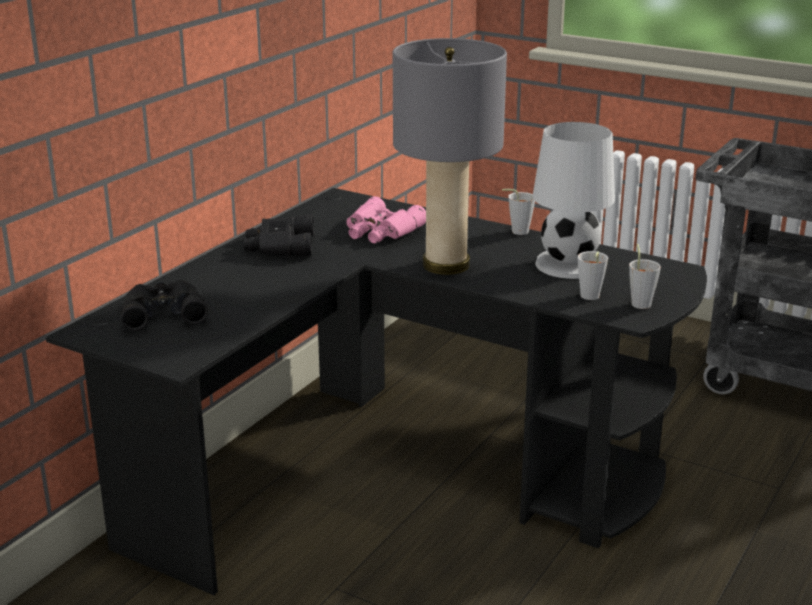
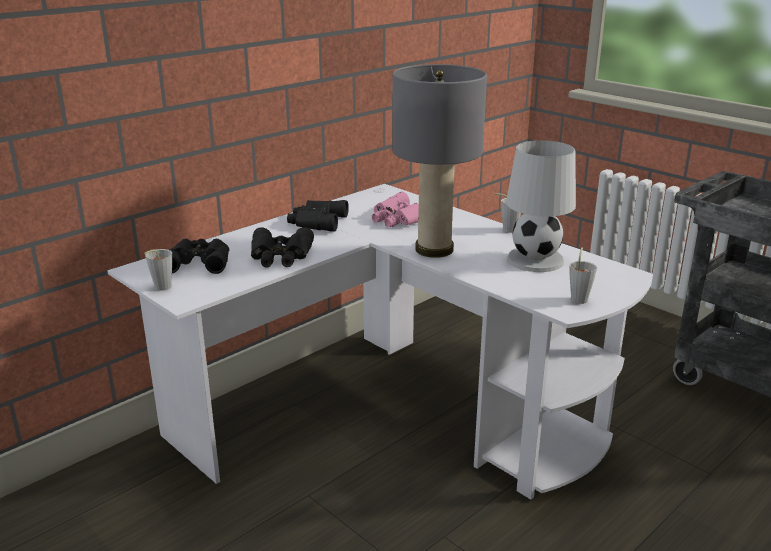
camera: 15 degrees right, 0 degrees up
(263, 293) = (281, 256): none -> black binoculars
(388, 473) = (387, 409): black desk -> white desk
(589, 298) = (537, 289): grey cup -> grey cup (160, 288)

